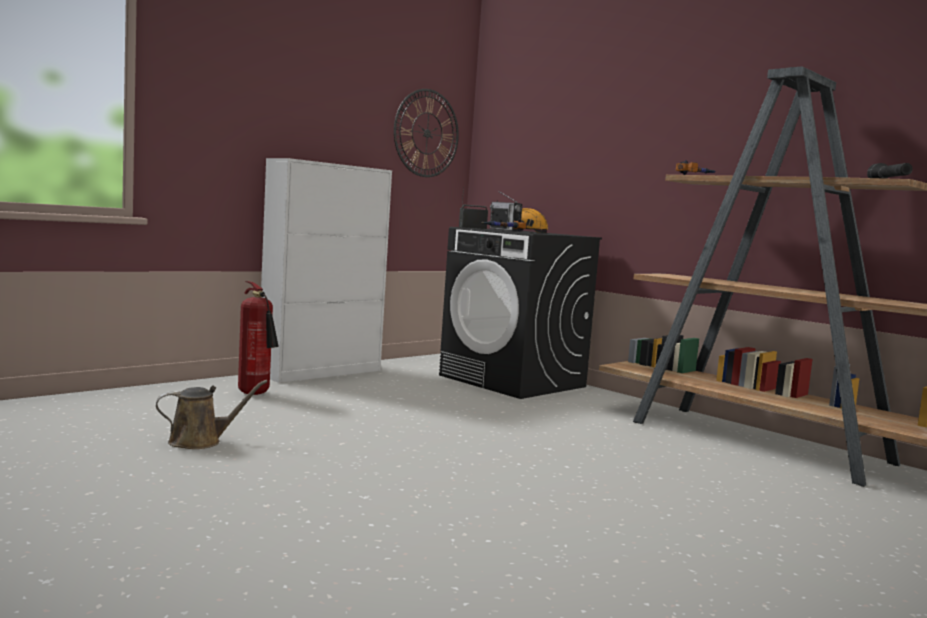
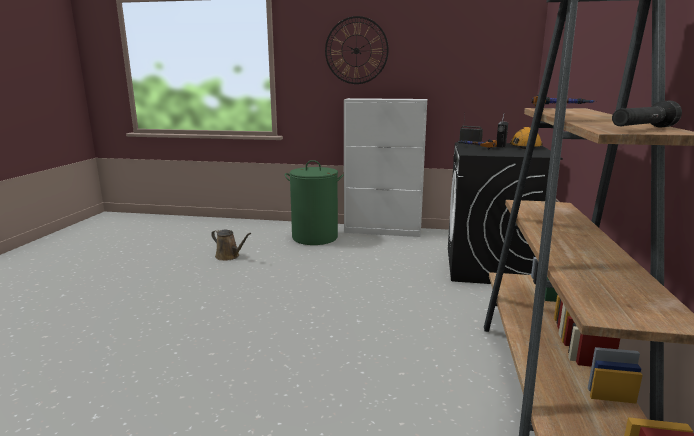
camera: 55 degrees right, 10 degrees up
(256, 394) = (315, 237): fire extinguisher -> green laundry basket
(427, 133) = (487, 65): wall clock -> wall clock (356, 50)

